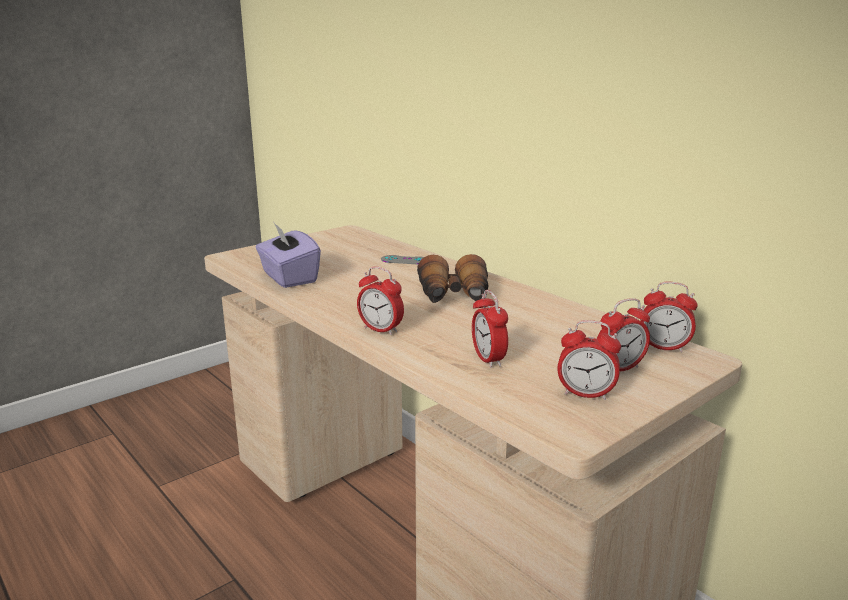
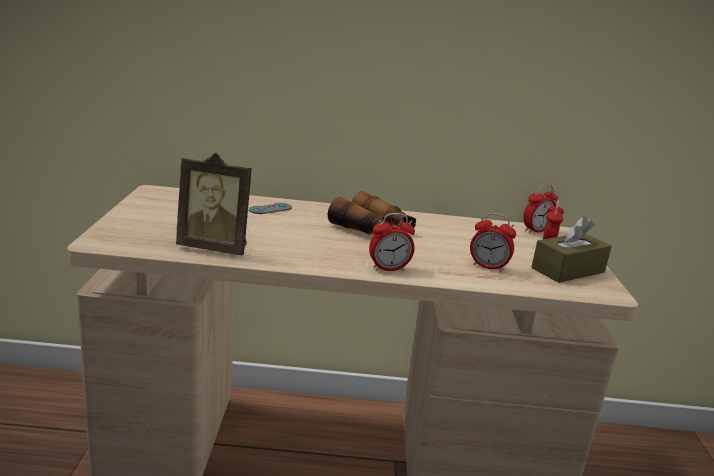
camera: 50 degrees left, 0 degrees up
(288, 278) = (215, 248): purple tissue box -> picture frame
(585, 394) = (568, 270): alarm clock -> brown tissue box

